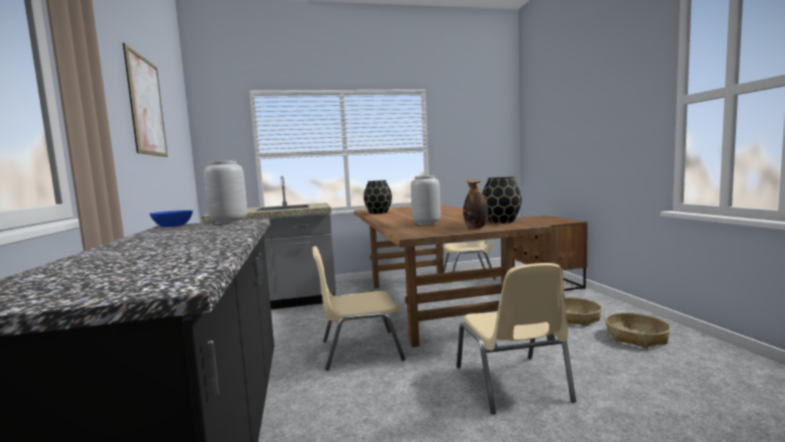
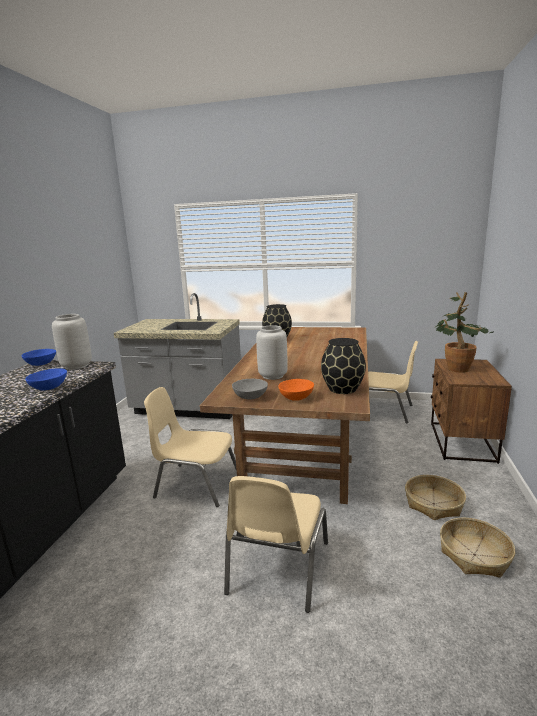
camera: 25 degrees right, 10 degrees up
(146, 106) = (56, 244): picture -> none
(236, 230) = (49, 387): none -> blue bowl
(435, 231) = (250, 396): none -> grey bowl
(476, 227) = (296, 397): bottle -> orange bowl
(535, 219) = (456, 367): none -> potted plant

